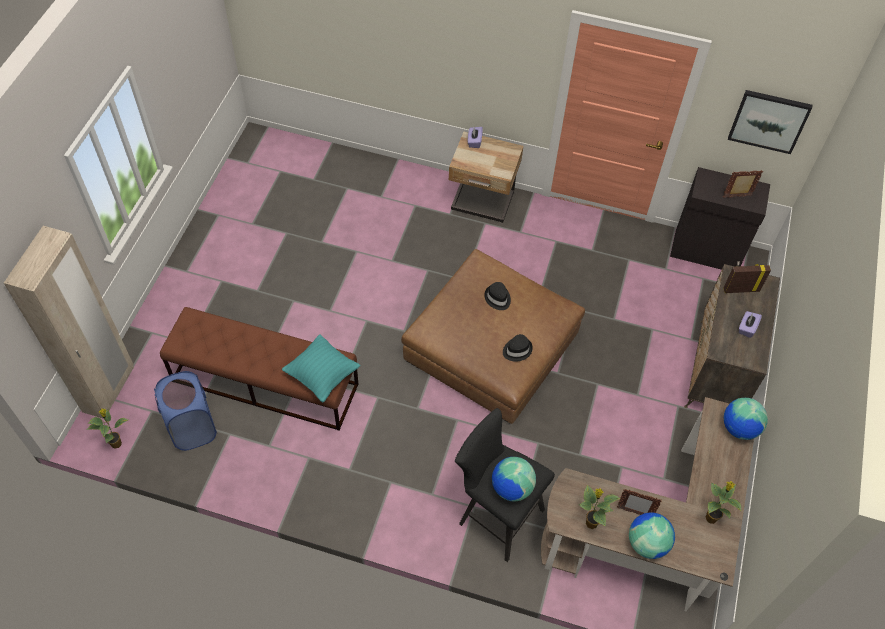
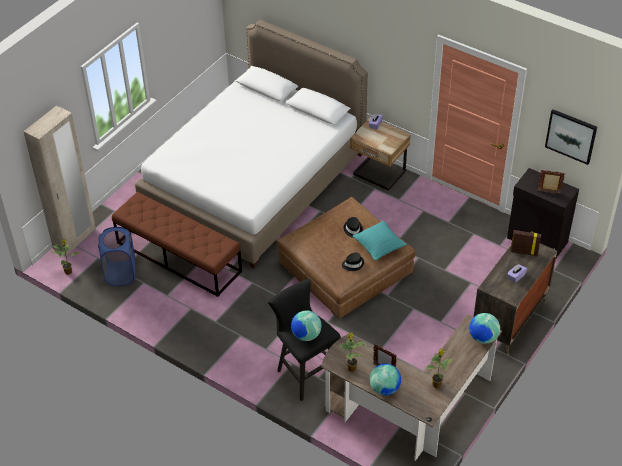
camera: 20 degrees right, 10 degrees down
(322, 375) = (212, 250): turquoise pillow -> turquoise pillow (379, 248)
(328, 247) = (255, 182): none -> white bed

